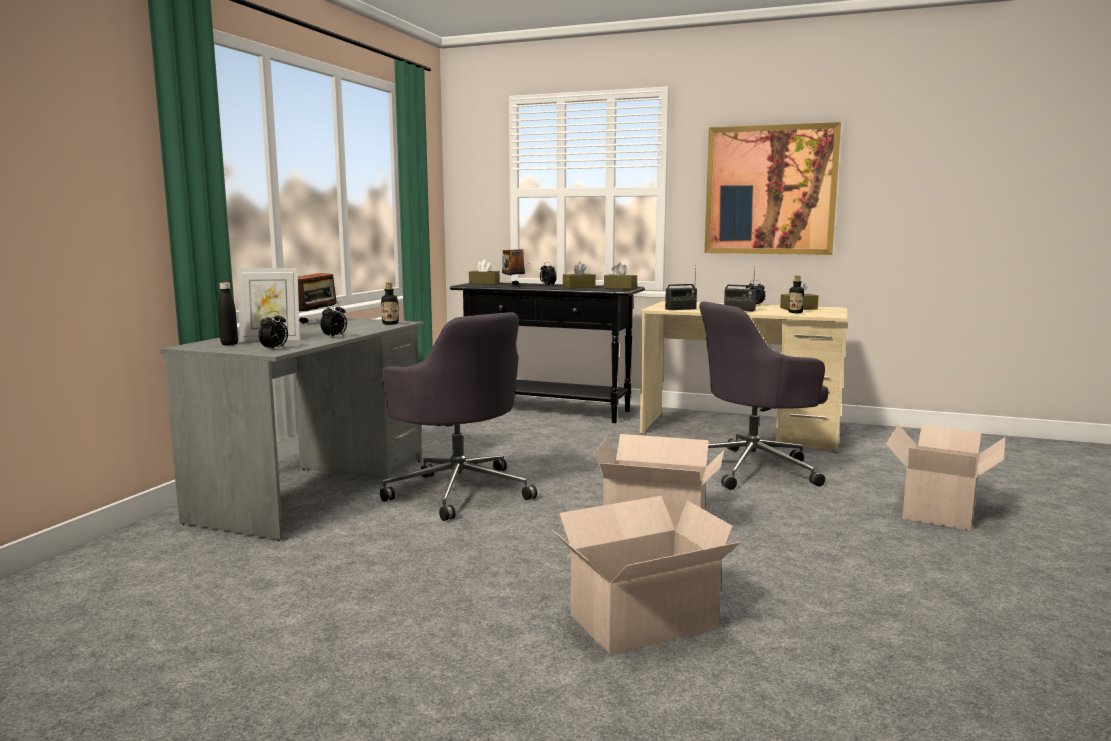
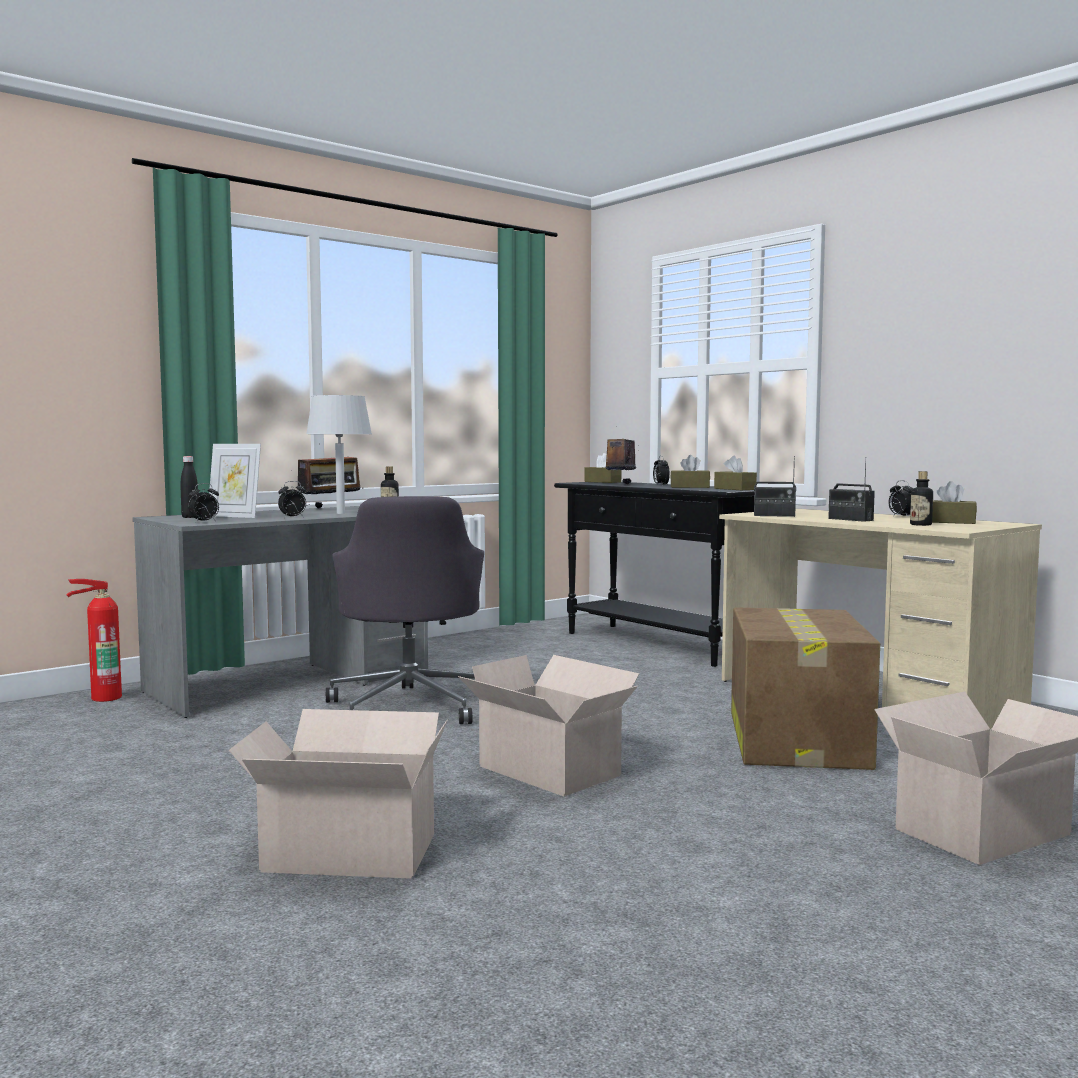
camera: 30 degrees right, 5 degrees down
(148, 537) = (103, 697): none -> fire extinguisher
(354, 328) = (340, 513): none -> grey table lamp
(753, 468) = (796, 738): grey office chair -> cardboard box
(770, 190) = (950, 354): picture -> none

